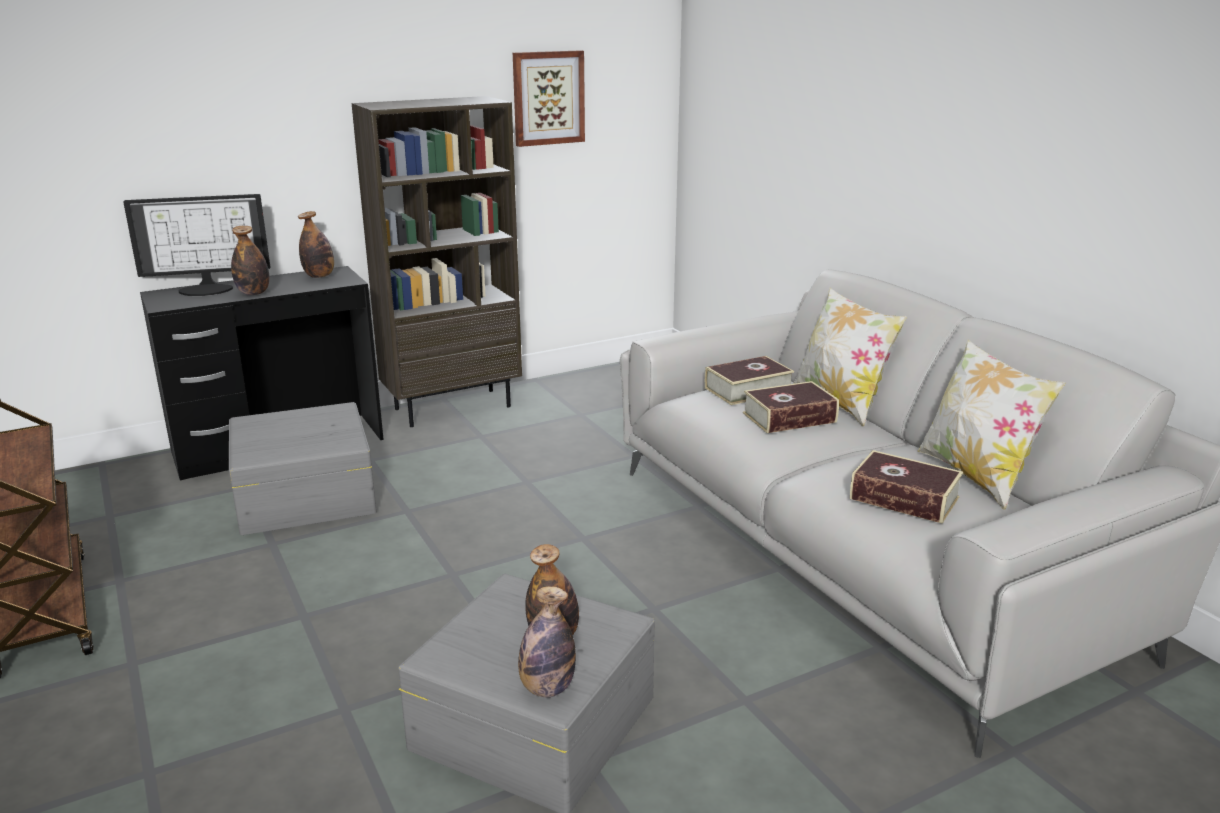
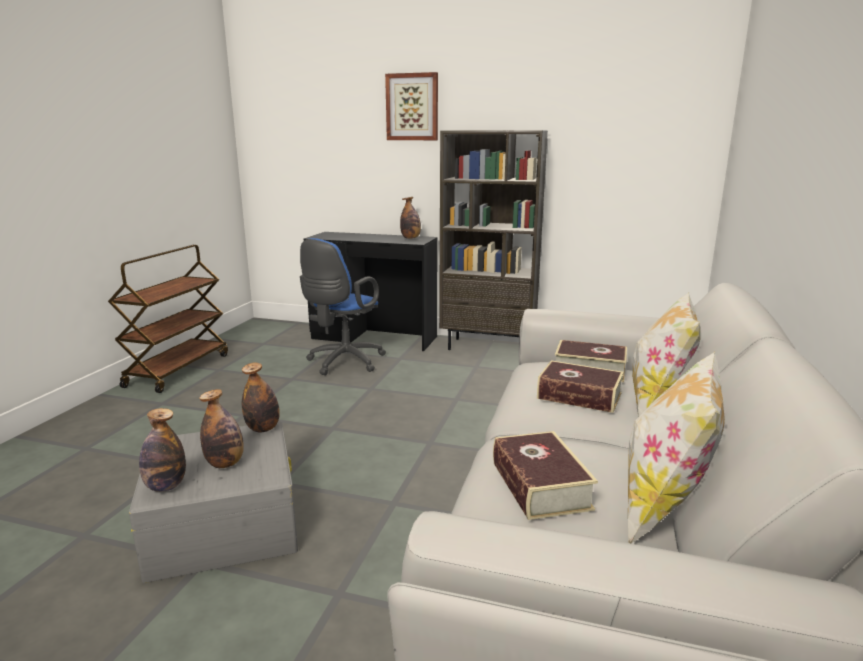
camera: 45 degrees right, 5 degrees down
(207, 289) = (351, 234): monitor -> none
(253, 293) = (362, 239): bottle -> bottle (263, 428)
(303, 494) = (343, 363): grey storage box -> blue office chair
(548, 98) = (600, 135): picture -> picture (412, 107)

